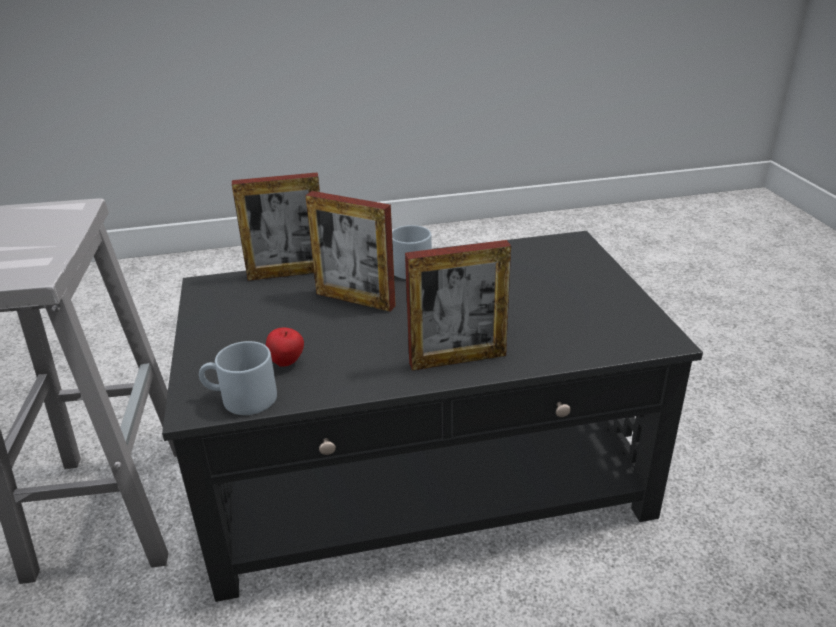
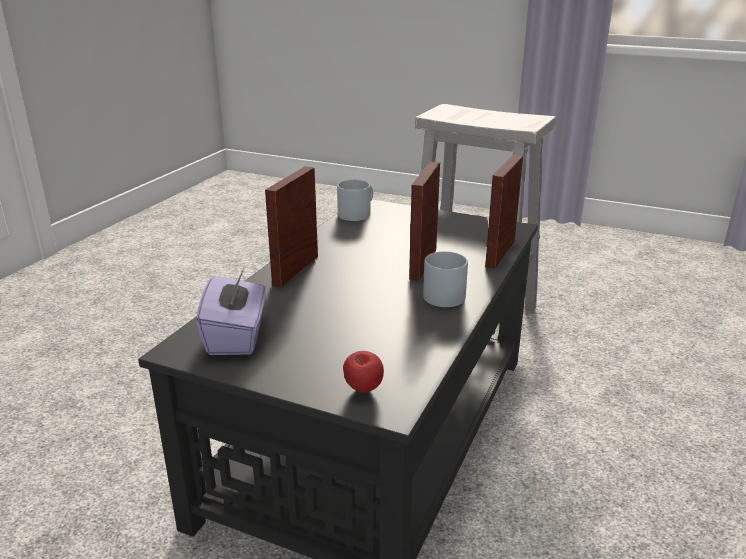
camera: 125 degrees right, 5 degrees down
(287, 363) = (373, 228): apple -> apple (363, 390)
(355, 300) = (423, 264): picture frame -> picture frame turned 45 degrees counterclockwise
(604, 325) = (237, 337): none -> purple tissue box

